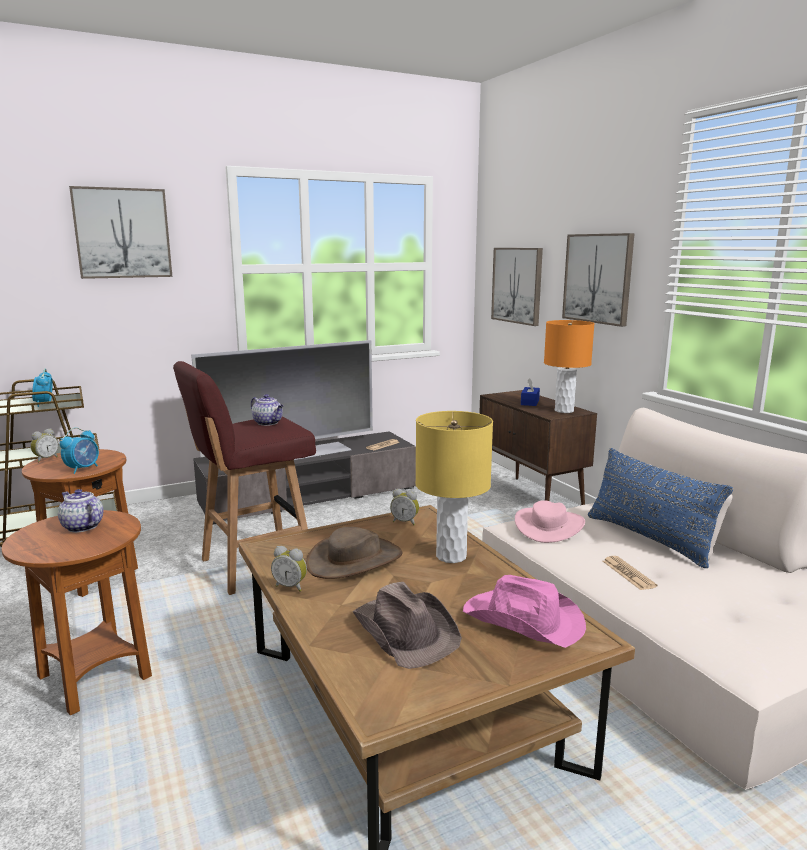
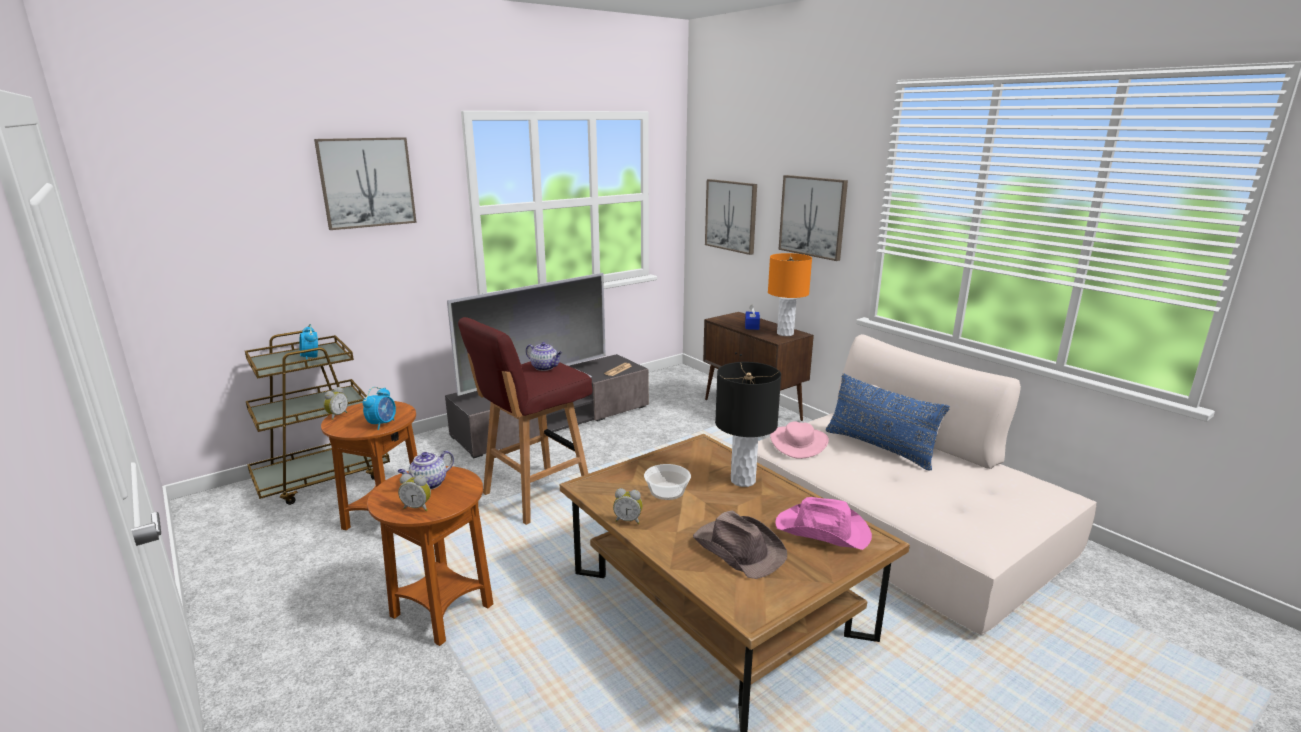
camera: 10 degrees left, 5 degrees up
(81, 526) = (428, 484): teapot -> teapot turned 75 degrees counterclockwise
(355, 560) = (667, 491): brown hat -> bowl
(405, 522) = (690, 452): alarm clock -> alarm clock (417, 507)
(451, 556) = (743, 481): yellow table lamp -> black table lamp
(628, 574) = (874, 480): newspaper -> none

